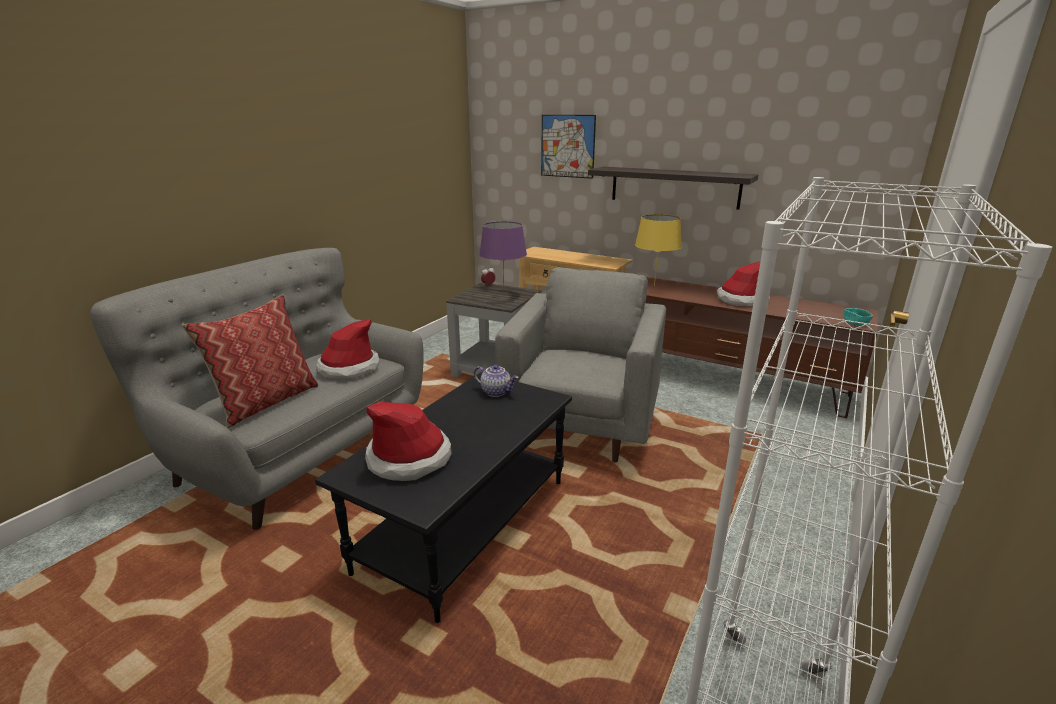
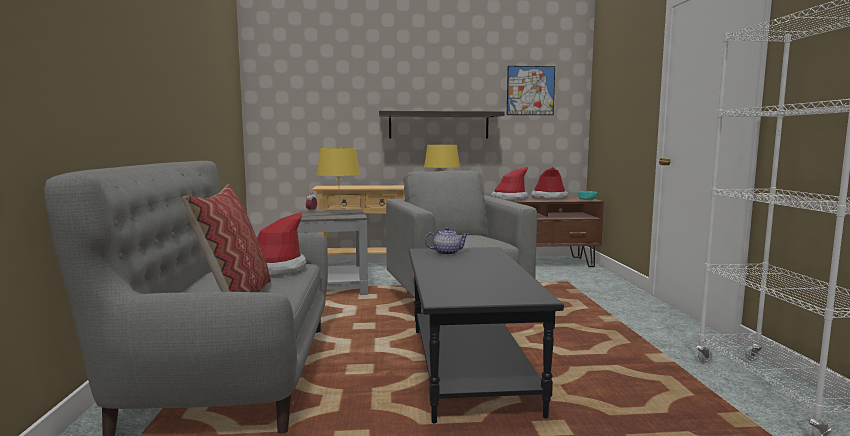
camera: 35 degrees left, 15 degrees down
(409, 458) = (468, 285): hat -> hat (549, 198)
(503, 295) = (339, 213): purple table lamp -> yellow table lamp
(567, 146) = (345, 97): picture -> picture (530, 90)

